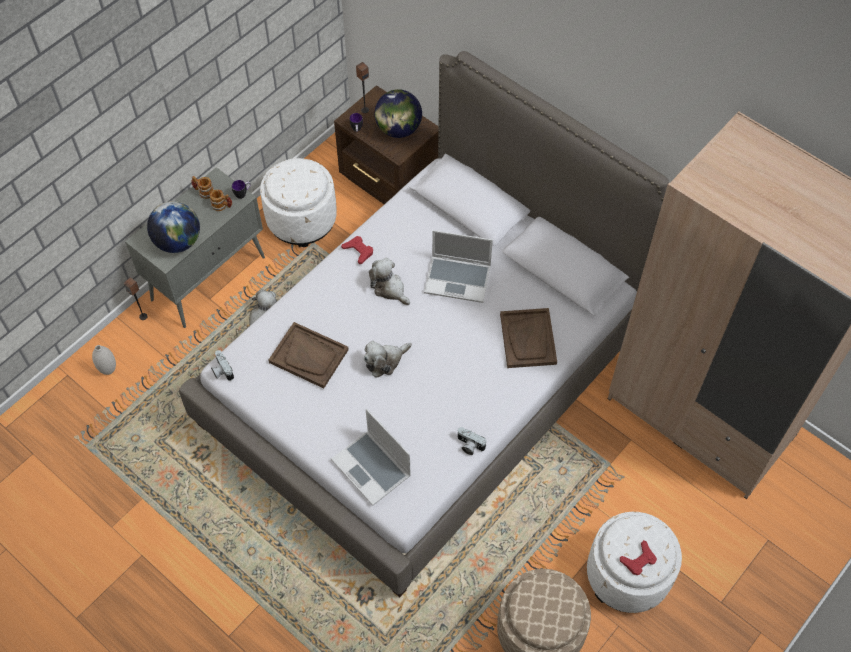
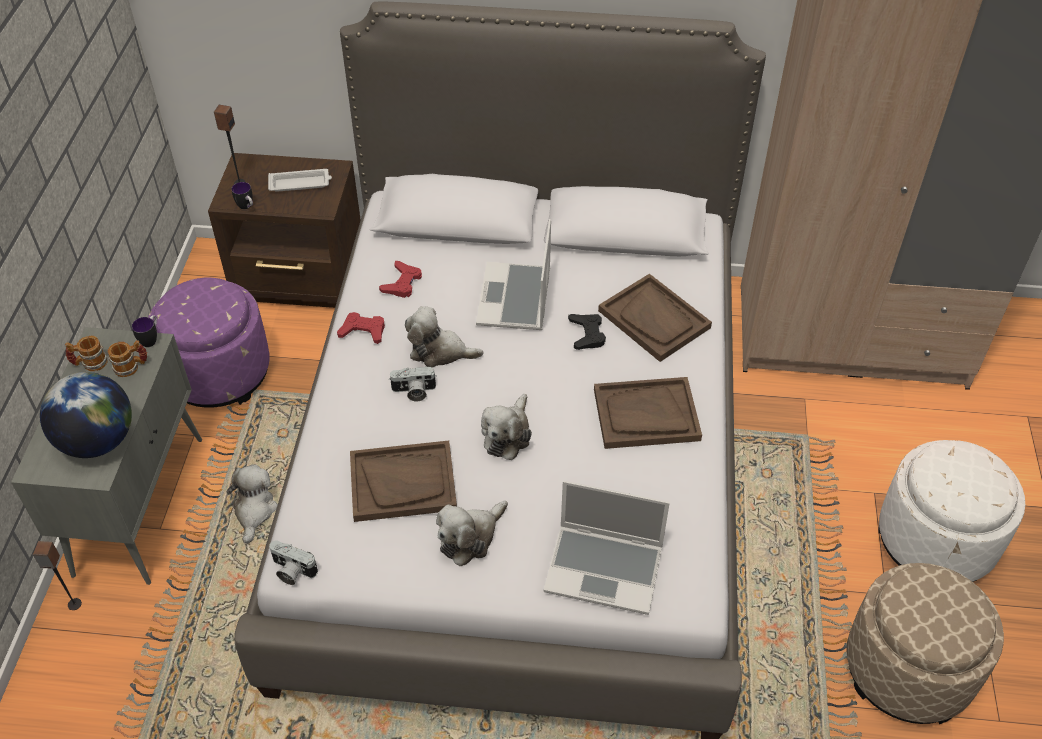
camera: 35 degrees left, 10 degrees down
(108, 370) = (70, 705): white vase -> none
(302, 219) = (219, 373): white ottoman -> purple ottoman
(319, 407) = (470, 537): none -> plush toy
(398, 129) = (300, 183): globe -> white tray
(458, 279) = (515, 299): laptop -> laptop turned 120 degrees clockwise
(469, 445) = (697, 471): camera -> camera (413, 392)
(470, 395) = (646, 415): none -> brown tray
(480, 326) = (587, 334): none -> black game controller
(638, 560) = (978, 491): red game controller -> red game controller (402, 283)

